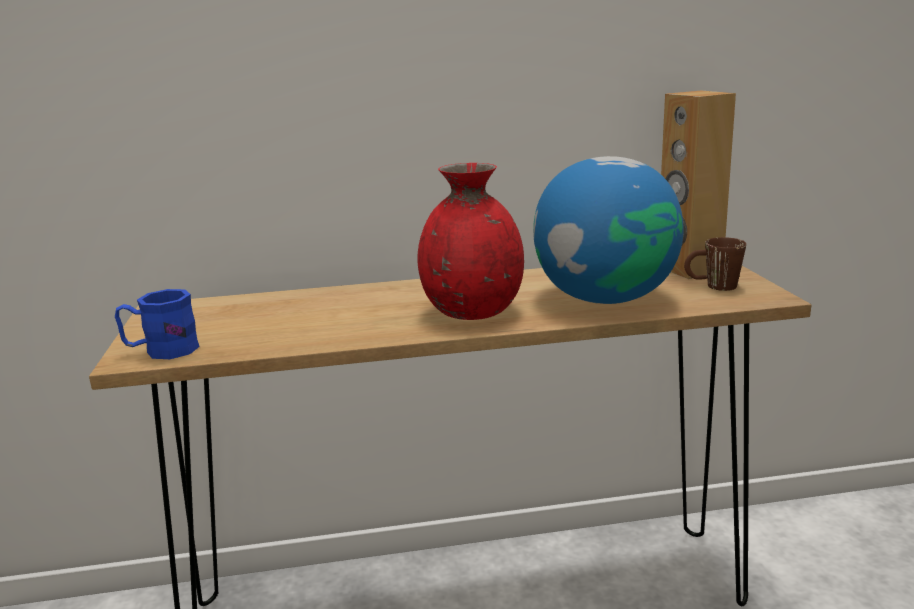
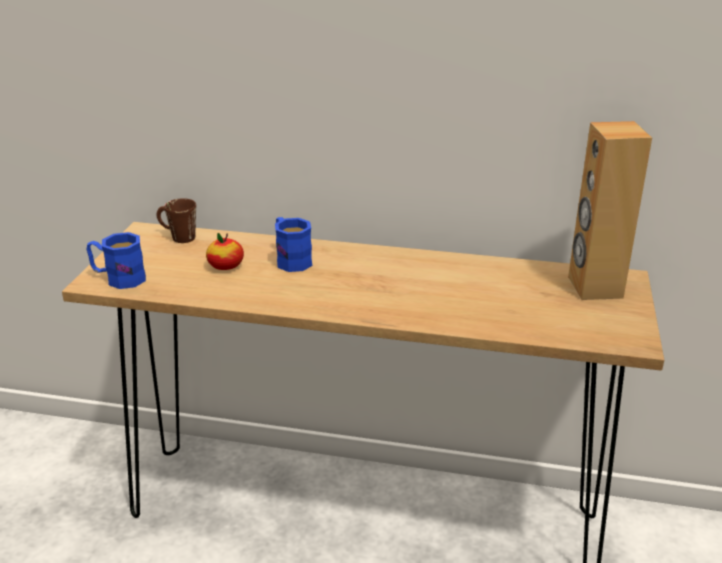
camera: 20 degrees right, 10 degrees up
(291, 318) = (226, 266): none -> apple
(362, 301) = (290, 259): none -> blue mug
(471, 312) = (363, 294): red vase -> none
(605, 299) = (485, 306): globe -> none
(712, 286) = (594, 315): brown mug -> brown mug (177, 237)

